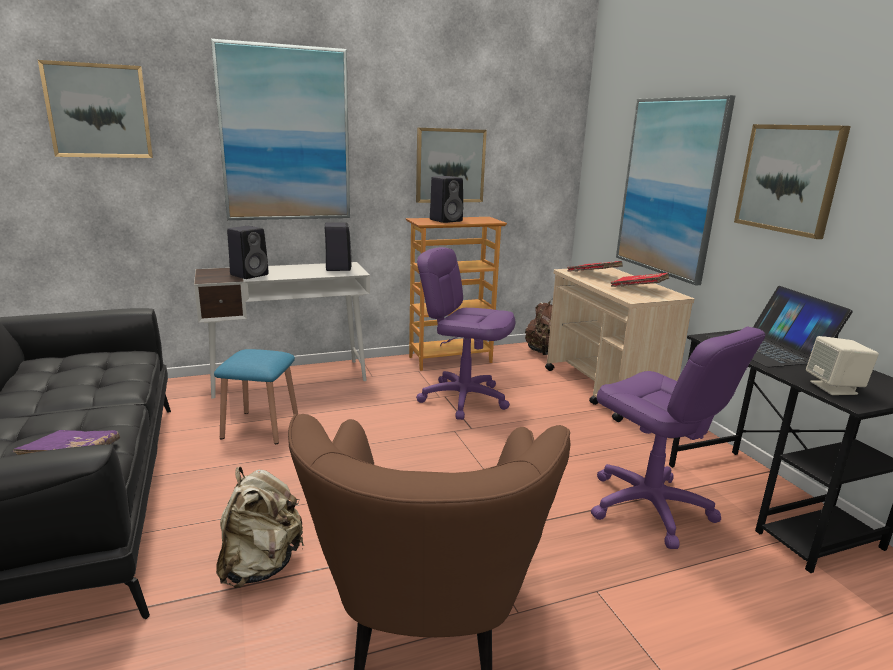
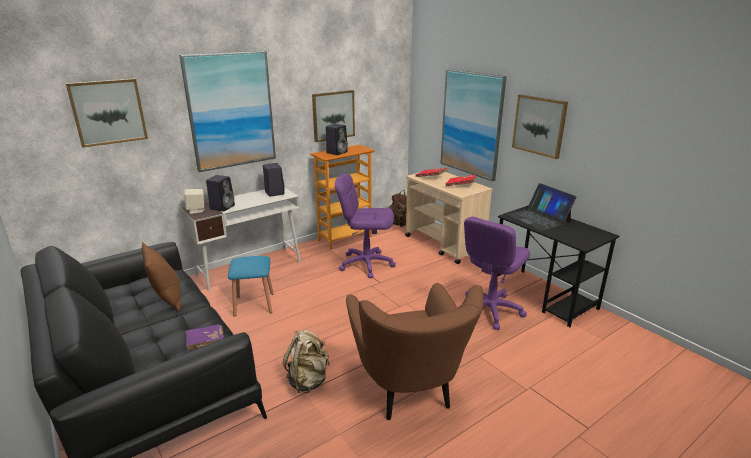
camera: 15 degrees left, 5 degrees up
(91, 384) = (167, 299): none -> brown pillow
(649, 507) = (489, 310): purple office chair -> purple office chair turned 90 degrees clockwise
(834, 388) = (573, 238): beige speaker -> beige speaker (196, 210)

